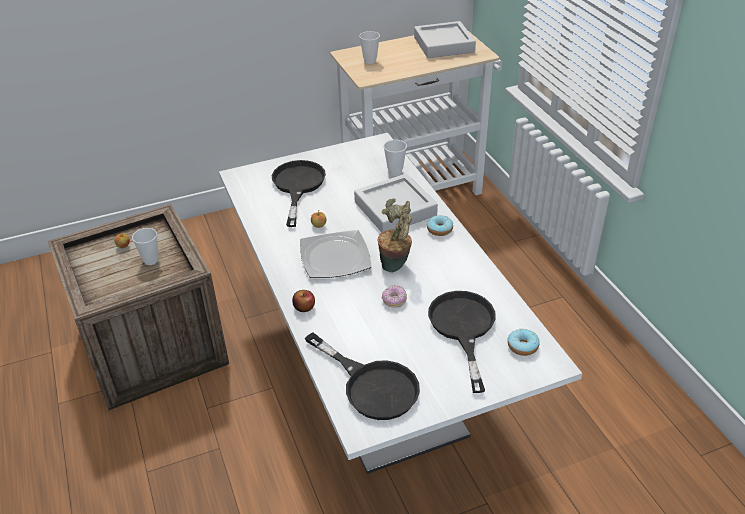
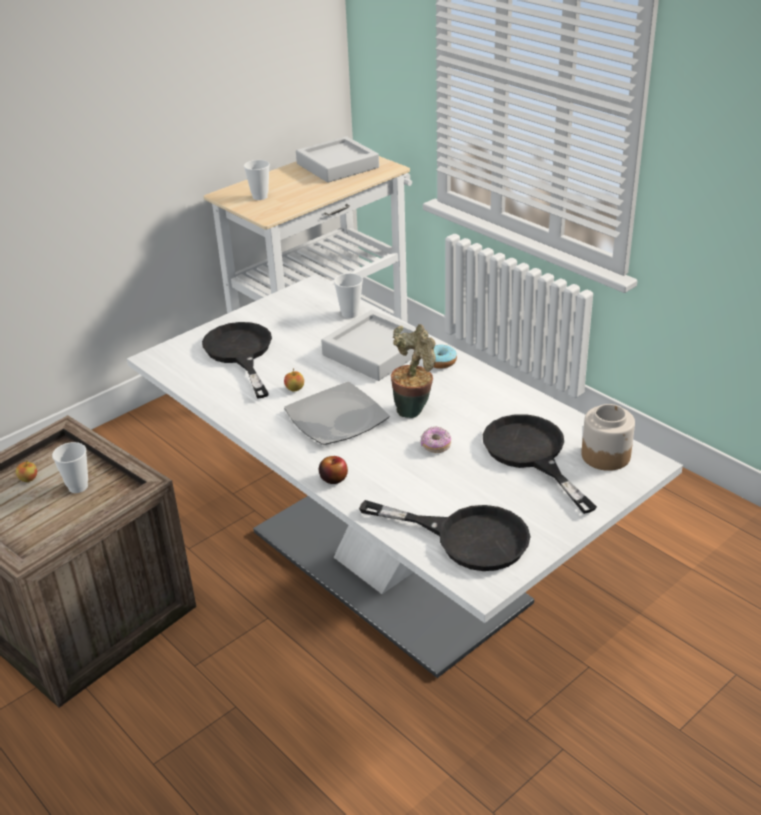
camera: 20 degrees left, 5 degrees down
(522, 346) = (606, 455): donut -> jar

